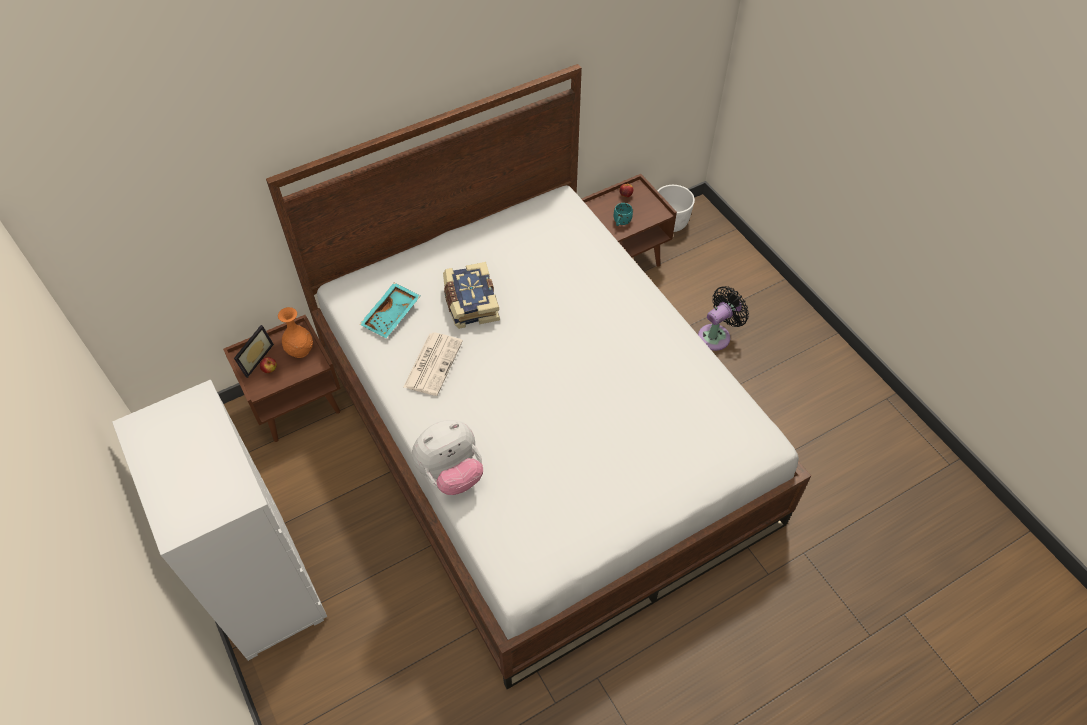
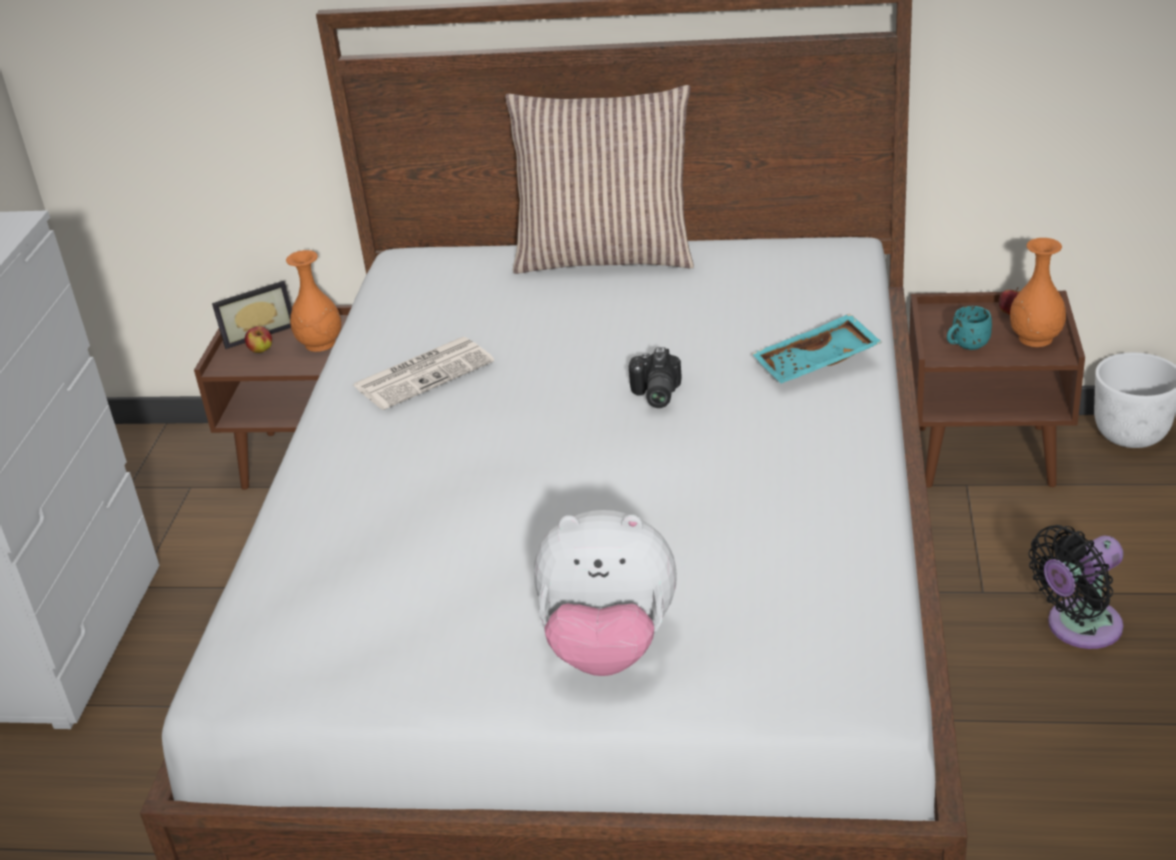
camera: 40 degrees right, 20 degrees down
(392, 316) = (433, 304): turquoise tray -> turquoise tray (817, 364)
(451, 247) = (606, 256): none -> pillow
(451, 473) = (295, 508): plush toy -> plush toy (609, 647)
(470, 303) = (559, 324): book -> none
(555, 328) = (654, 394): none -> camera
(646, 206) = (1035, 338): none -> orange vase
(716, 335) = (1078, 628): black fan -> black fan turned 150 degrees clockwise

